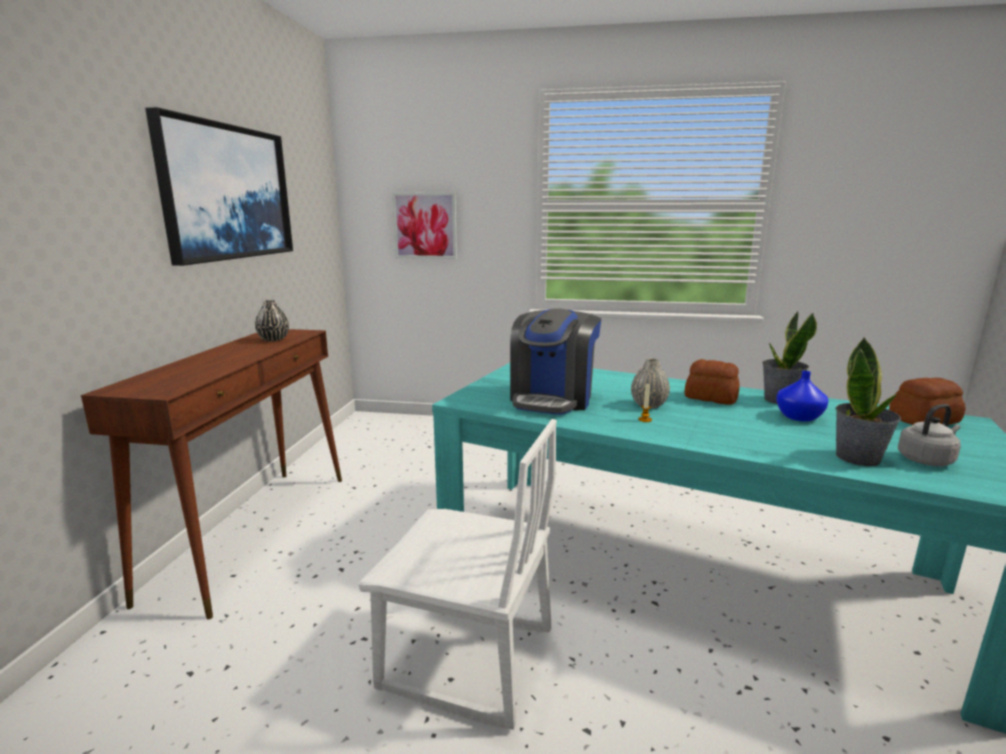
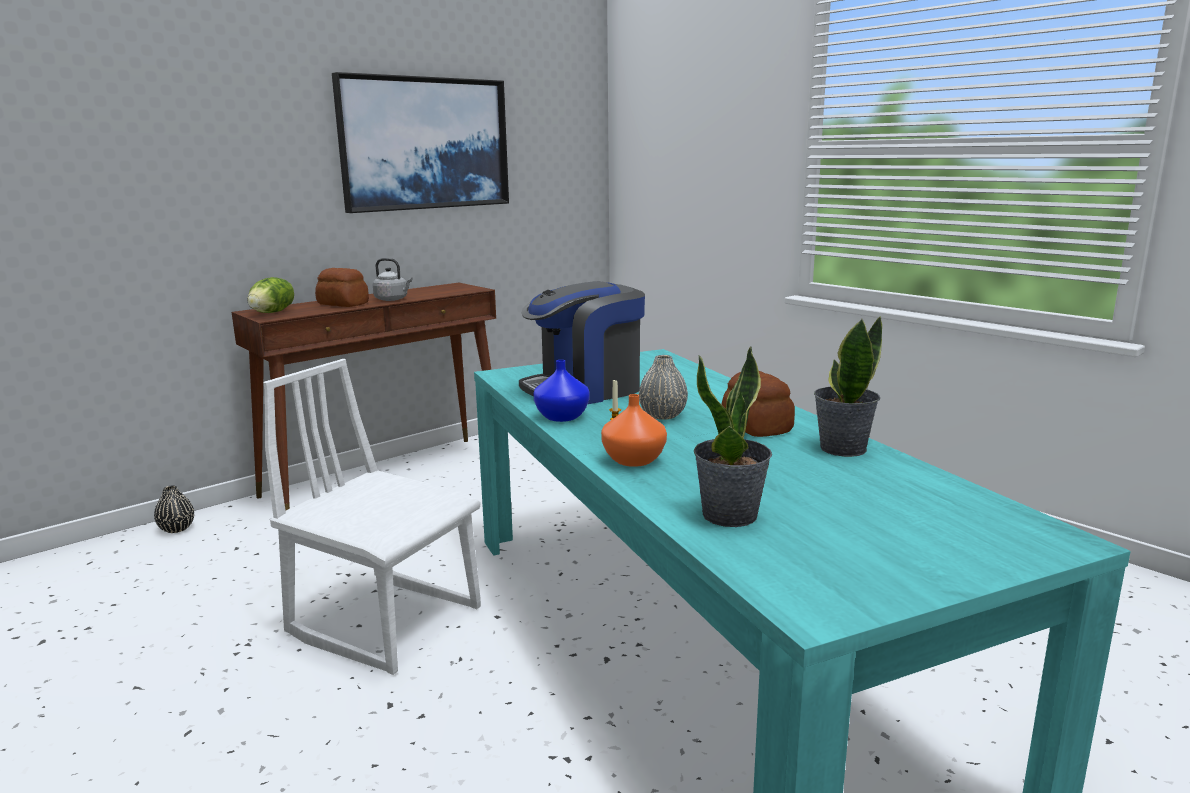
camera: 40 degrees right, 0 degrees up
(149, 386) = (273, 312): none -> lettuce
(273, 339) = (434, 292): black vase -> black vase (176, 529)
(425, 226) = (684, 176): picture -> none
(467, 660) = (387, 620): white chair -> white chair turned 150 degrees clockwise
(721, 440) = (634, 460): none -> orange vase
(798, 417) = (802, 467): blue vase -> blue vase (562, 416)
(922, 420) = (982, 517): bread -> bread (343, 304)
(926, 460) = (812, 544): grey kettle -> grey kettle (393, 299)

